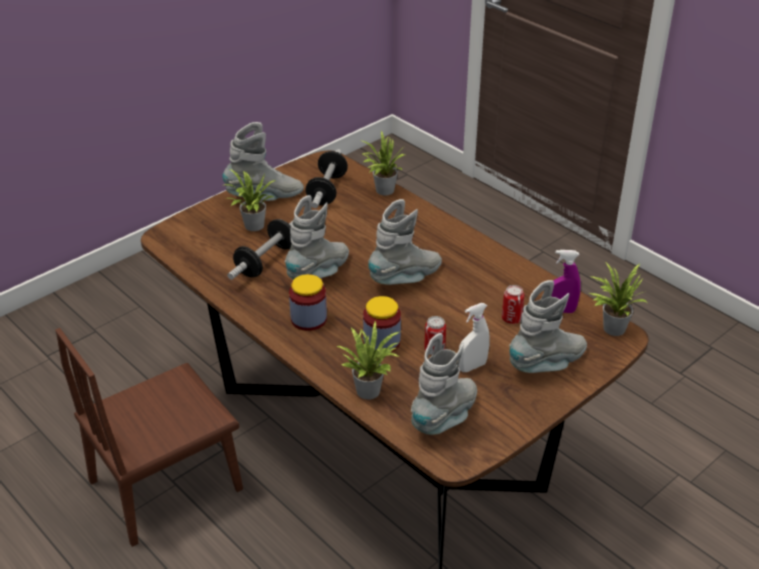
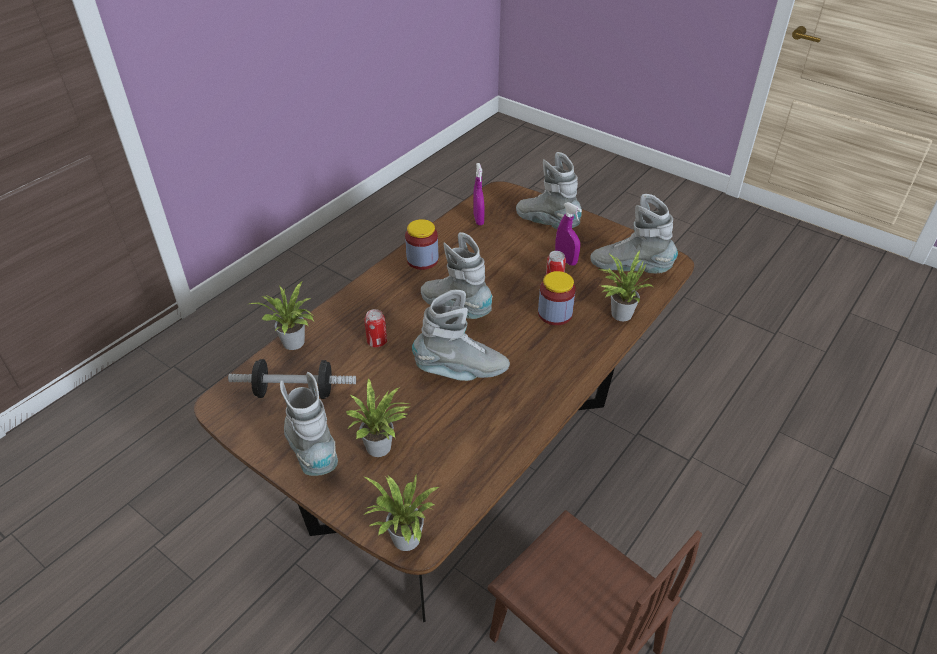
camera: 100 degrees left, 5 degrees up
(266, 261) = (450, 421): dumbbell -> none
(308, 319) = (540, 367): jar -> jar (422, 260)
(320, 273) = (461, 371): grey boot -> grey boot turned 150 degrees clockwise
(472, 366) = (566, 260): white spray bottle -> purple spray bottle
(511, 319) = (497, 243): can -> can (377, 341)
(611, 327) = (492, 196): potted plant -> potted plant (404, 542)

